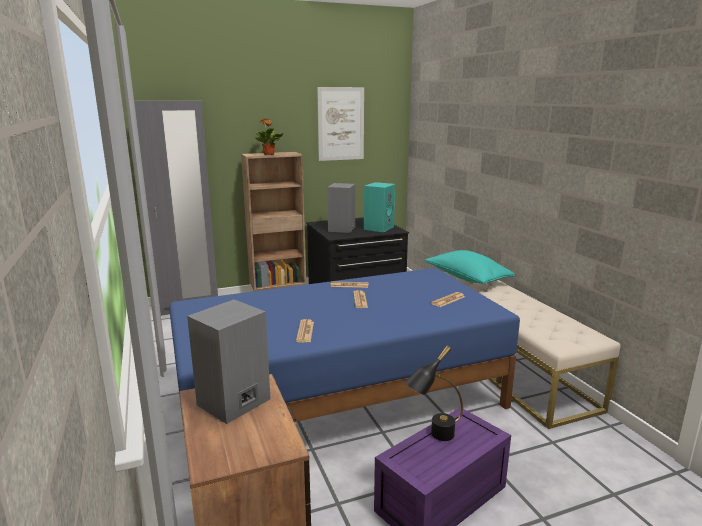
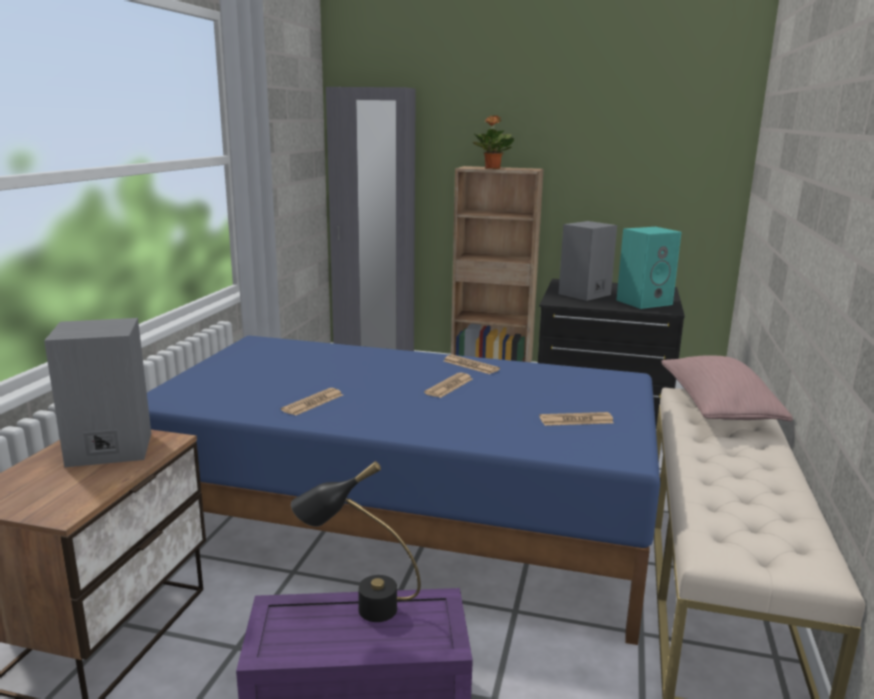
camera: 35 degrees right, 0 degrees up
(341, 124) = (626, 129): picture -> none
(467, 278) = (717, 408): turquoise pillow -> pink pillow

